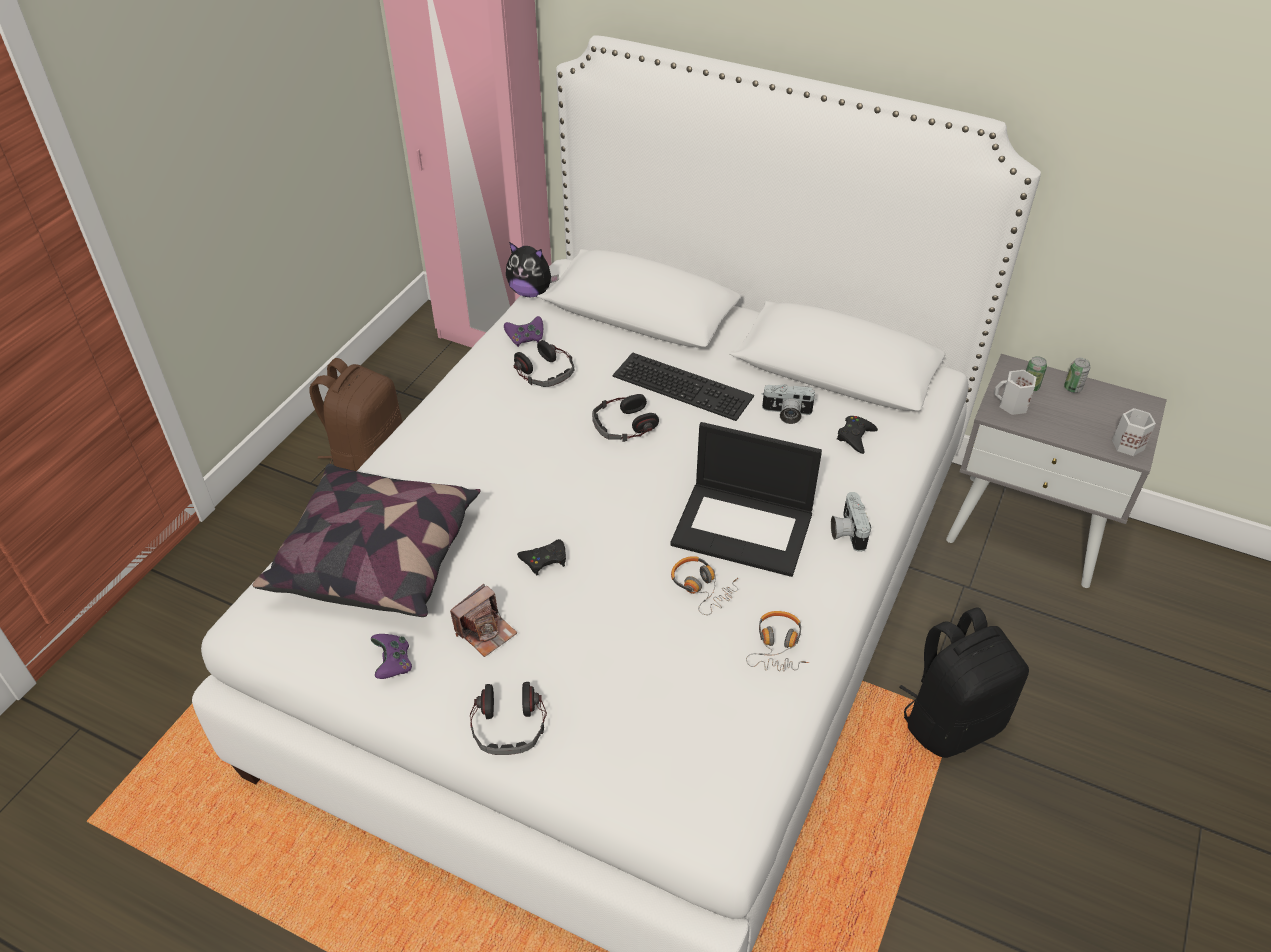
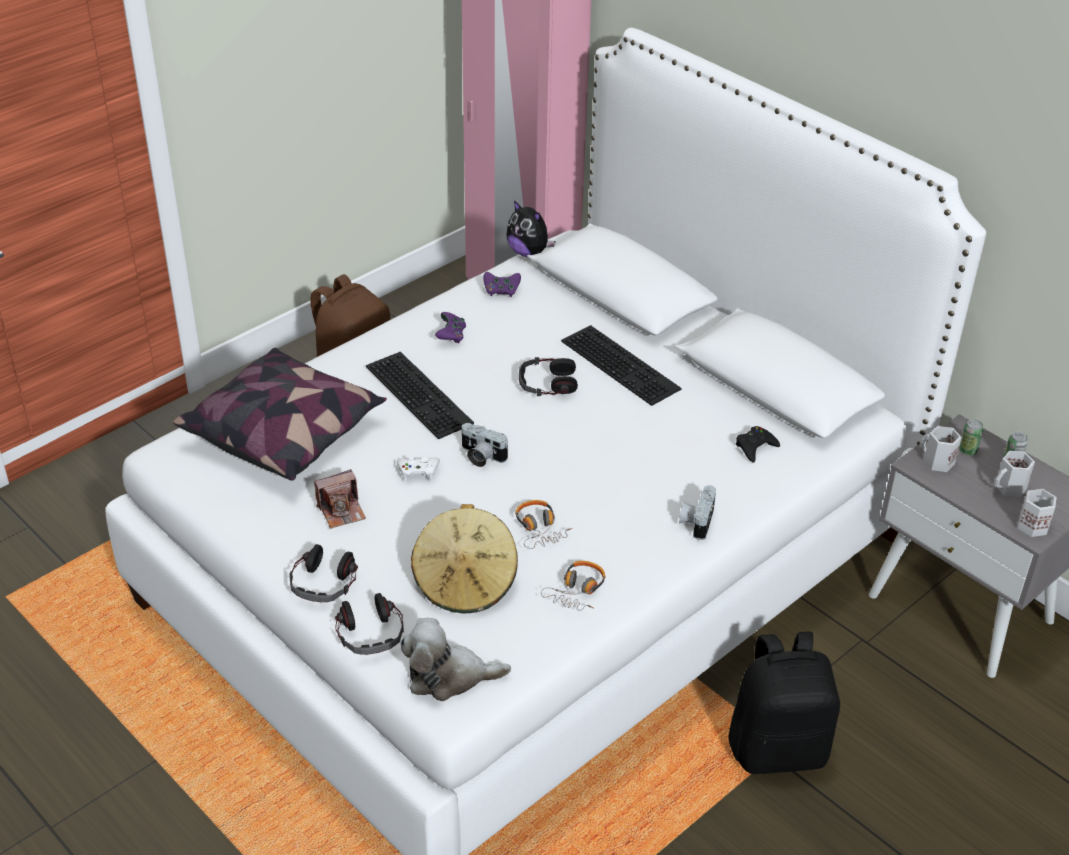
camera: 20 degrees right, 5 degrees down
(393, 664) = (257, 513): purple game controller -> purple game controller (451, 336)
(503, 471) = (421, 394): none -> keyboard
(544, 559) = (418, 471): black game controller -> white game controller
(545, 372) = (503, 323): headphones -> headphones (371, 632)
(660, 675) = (465, 583): none -> beige hat
(701, 795) = (449, 676): none -> plush toy
(744, 528) = (605, 493): laptop -> none
(786, 414) = (702, 411): camera -> camera (481, 456)
(1086, 413) = (1010, 488): none -> white mug

